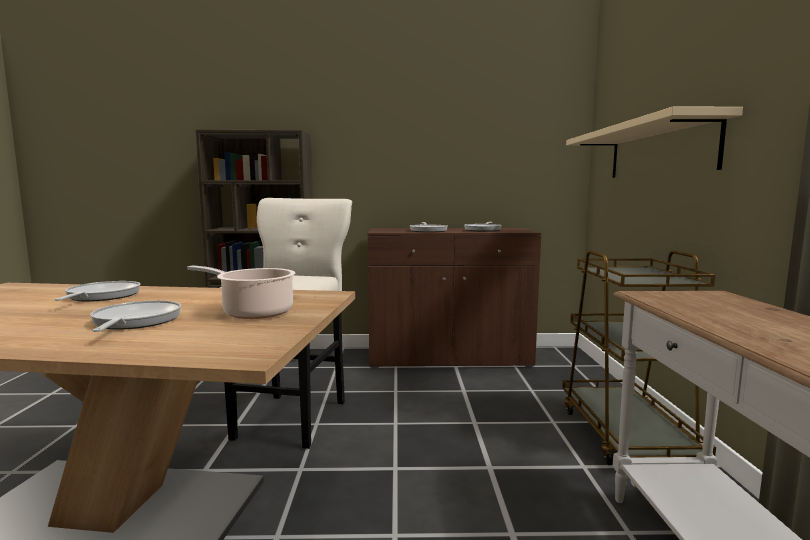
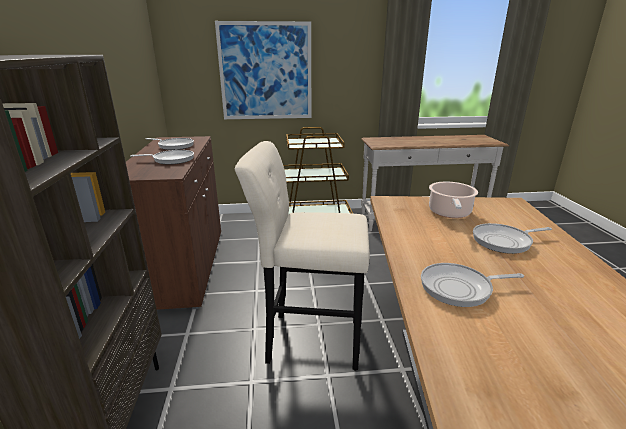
camera: 95 degrees left, 15 degrees up
(658, 151) = (266, 72): beige shelf -> picture

